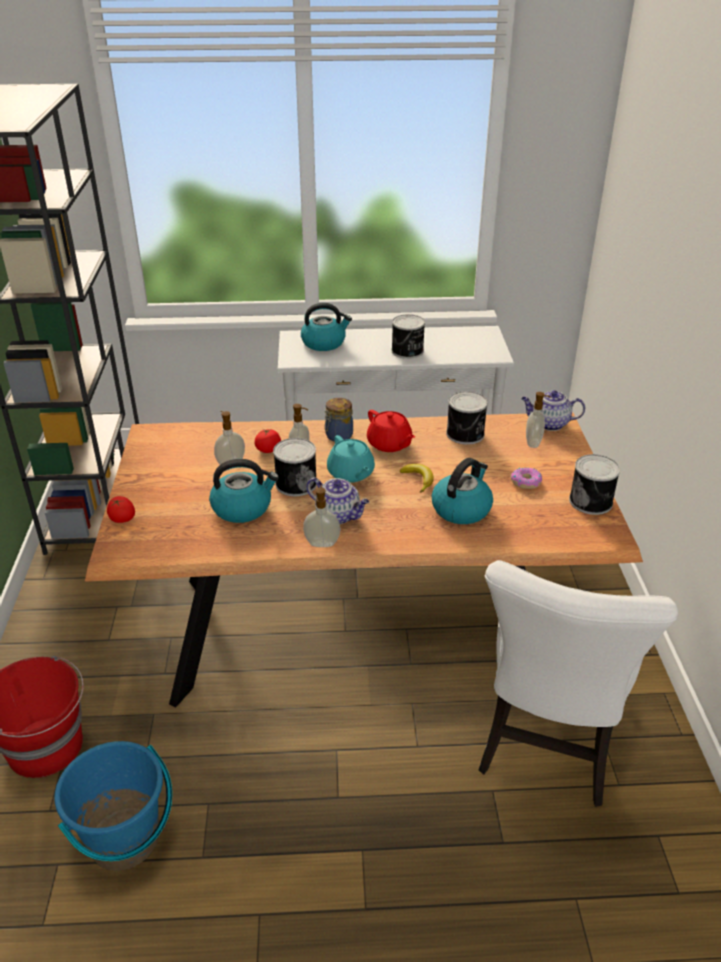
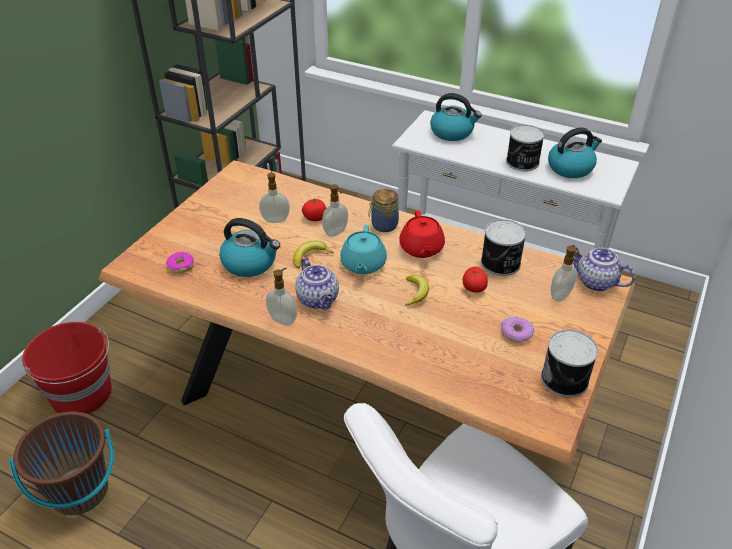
camera: 30 degrees right, 5 degrees up
(122, 519) = (158, 239): tomato -> tomato (473, 288)
(125, 840) = (79, 491): blue bucket -> brown bucket
(173, 535) = (181, 266): none -> donut
(296, 483) = (310, 256): can -> banana
(461, 508) = (430, 336): kettle -> kettle (571, 168)

